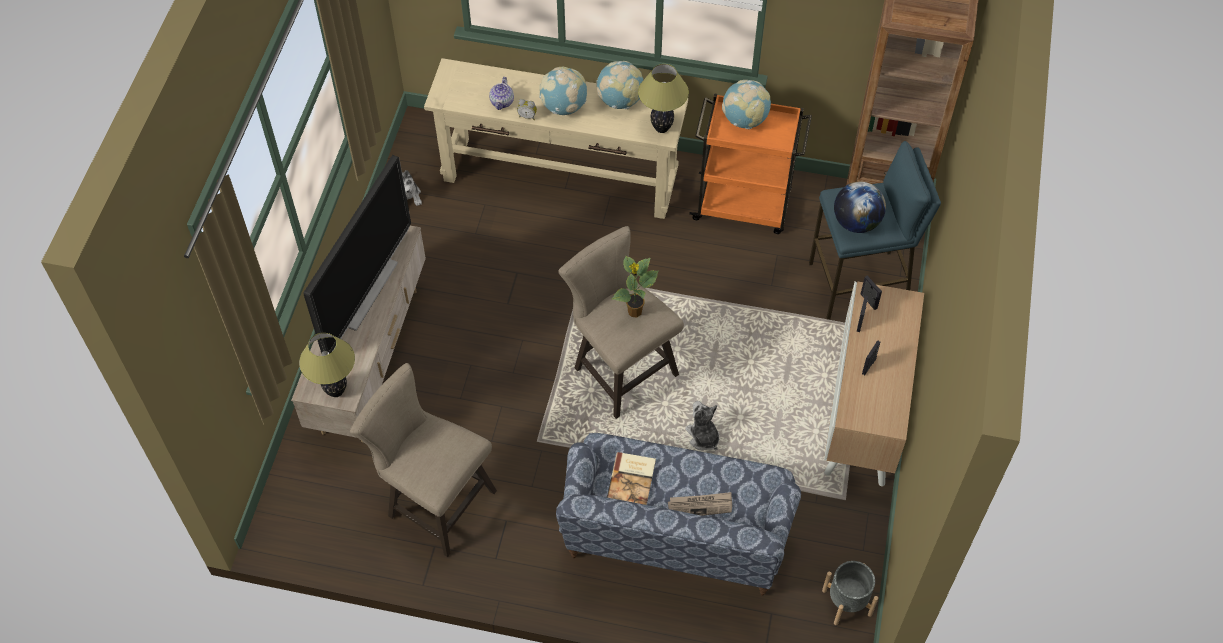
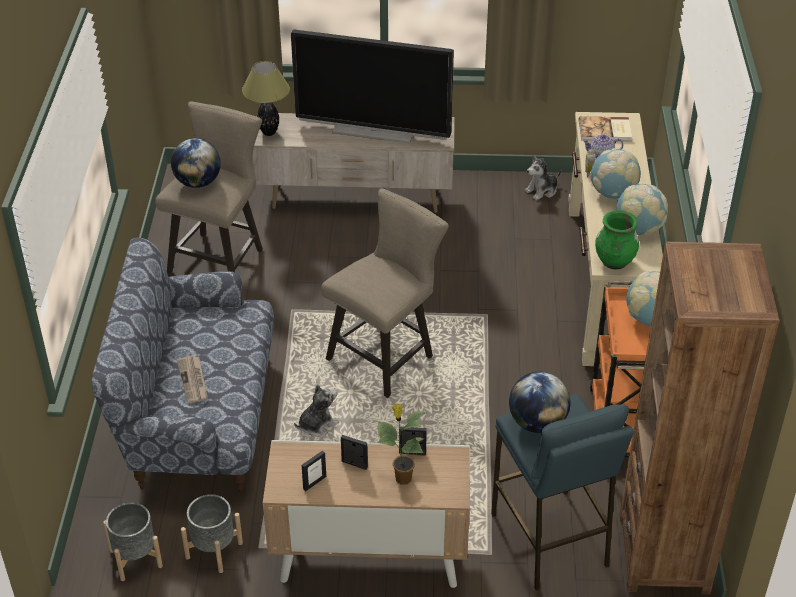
camera: 80 degrees right, 15 degrees down
(433, 461) = (198, 182): none -> globe
(632, 482) = (215, 331): book -> book (605, 131)
(634, 312) = (382, 281): potted plant -> potted plant (402, 478)
(661, 128) = (614, 262): table lamp -> green vase
(844, 536) = (214, 550): none -> grey planter
(868, 301) = (443, 458): picture frame -> picture frame (314, 482)

